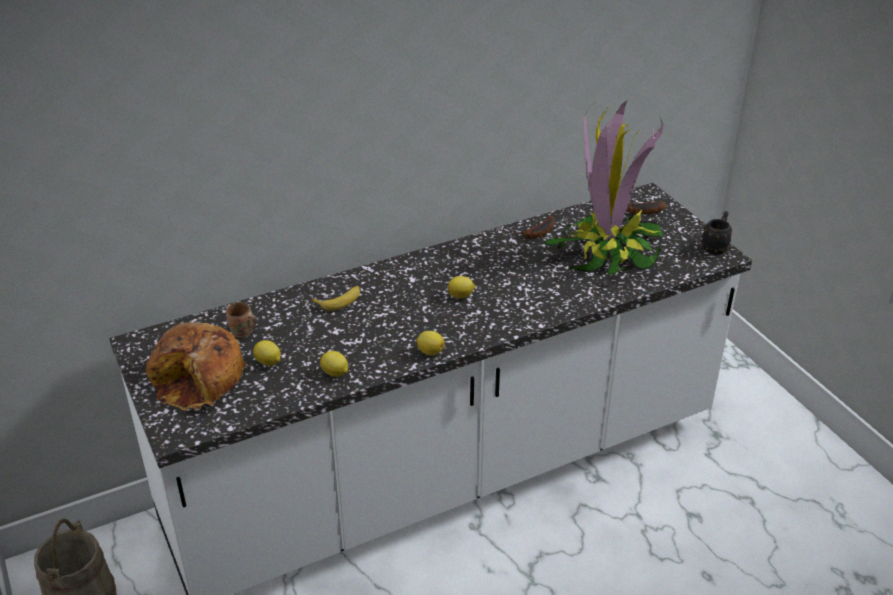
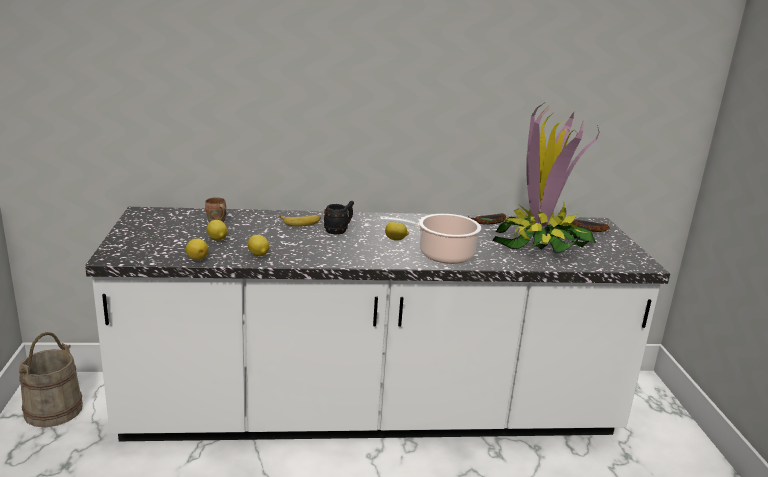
camera: 20 degrees right, 15 degrees down
(199, 379) = (160, 236): bread -> none
(430, 351) = (342, 260): lemon -> lemon (197, 258)
(524, 305) = (442, 254): none -> cooking pot
(715, 247) = (639, 259): black mug -> black mug (339, 231)

